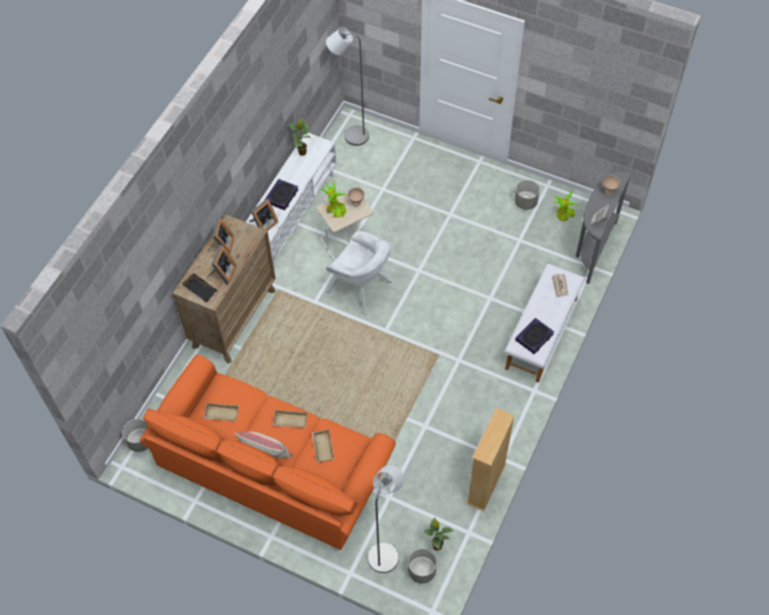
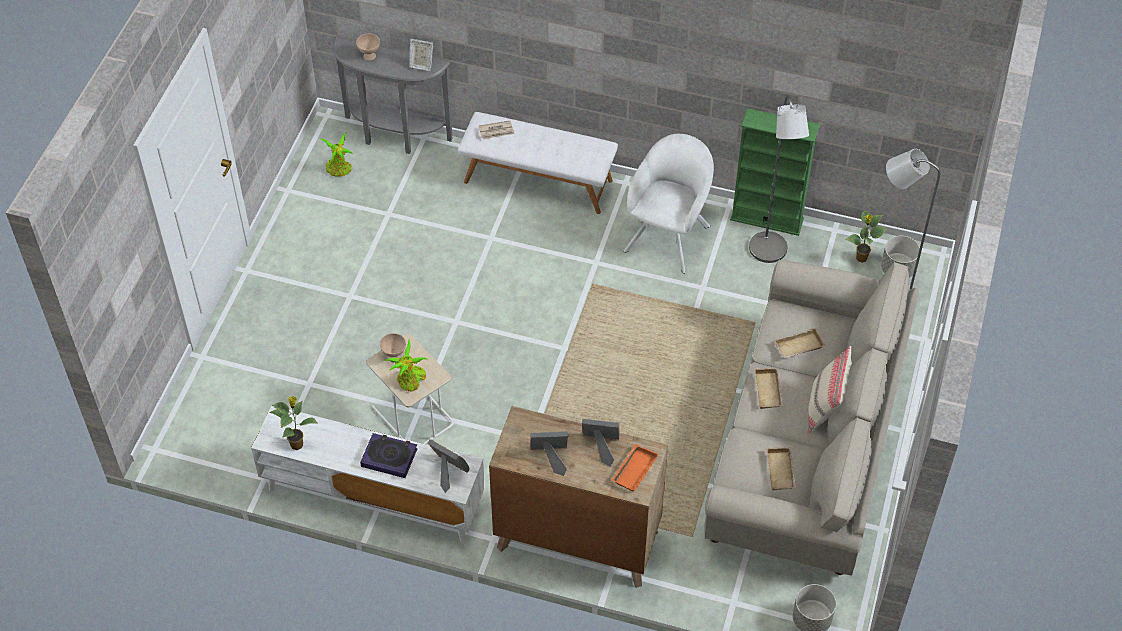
camera: 100 degrees left, 5 degrees down
(201, 289) = (634, 469): black tray -> orange tray
(274, 467) = (805, 445): orange sofa -> beige sofa
(351, 136) = (201, 440): grey floor lamp -> grey floor lamp (769, 254)
(361, 288) = (497, 385): white armchair -> white armchair (669, 235)
(486, 484) = (767, 219): beige bookcase -> green bookcase
(525, 202) = (321, 212): grey planter -> none
(534, 337) = (581, 151): book -> none

